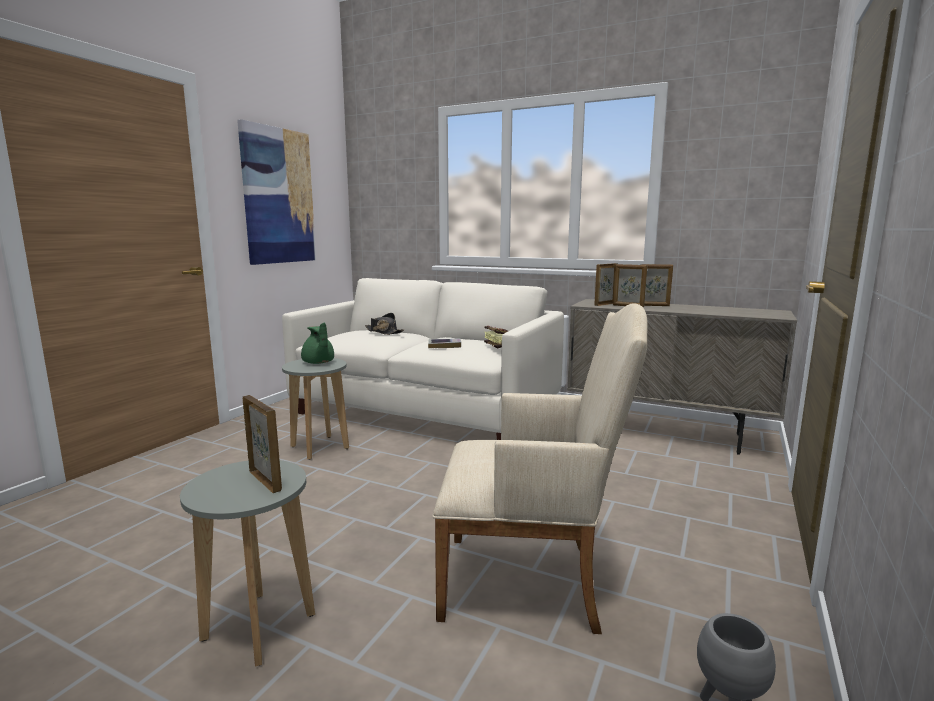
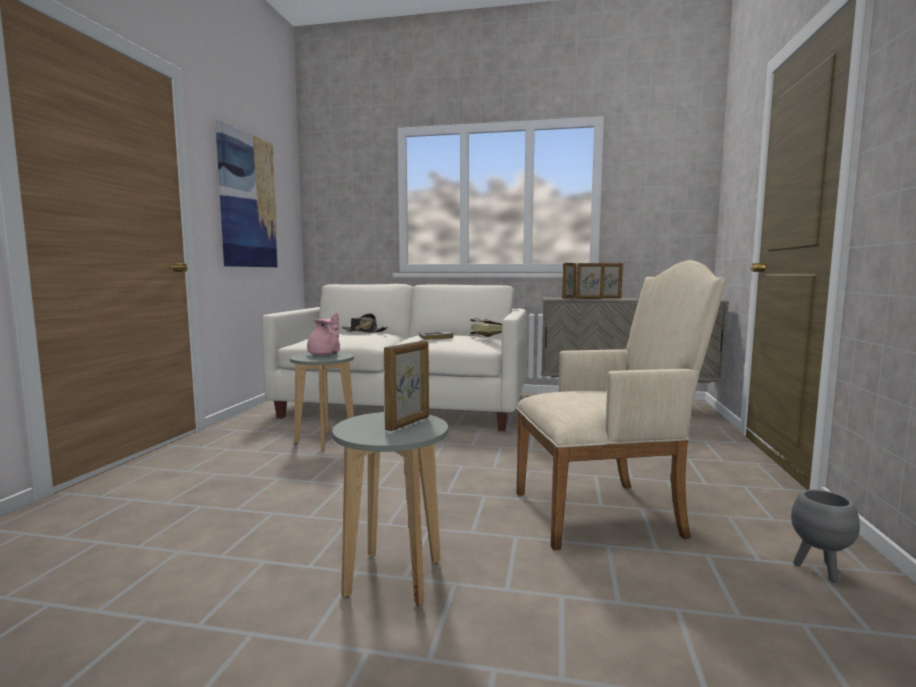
camera: 15 degrees left, 5 degrees down
(265, 481) = (408, 423): picture frame -> picture frame turned 90 degrees clockwise
(318, 362) = (324, 355): green teapot -> pink teapot

